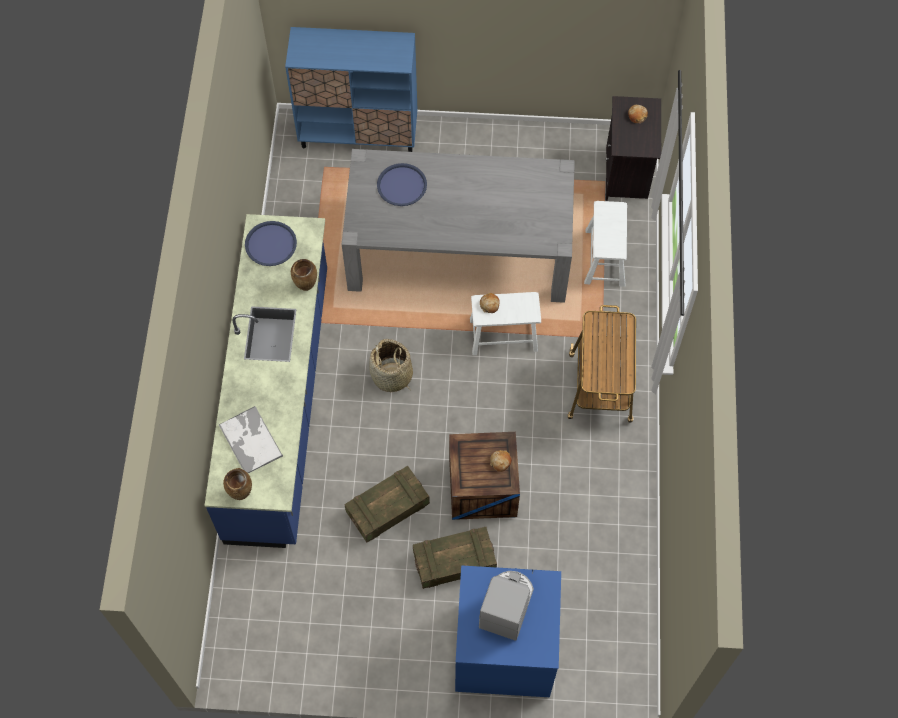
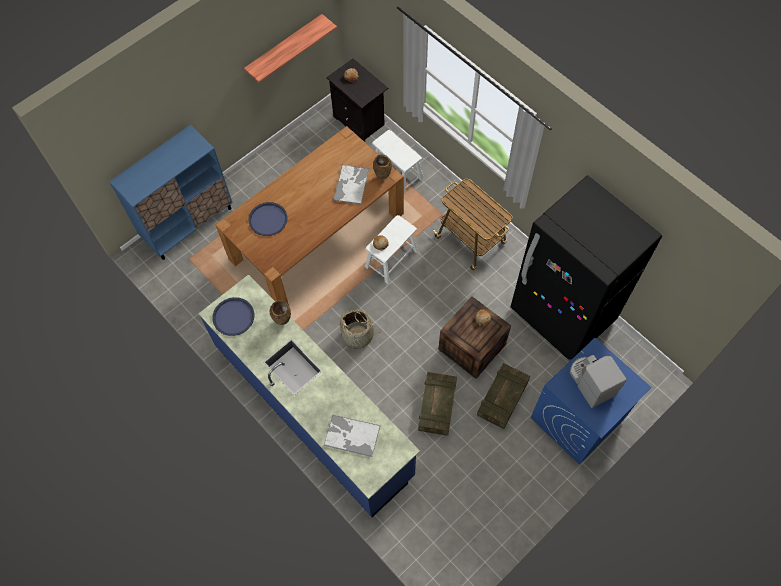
camera: 45 degrees left, 0 degrees up
(242, 494) = (383, 470): brown vase -> brown vase (383, 177)
(459, 250) = (317, 236): grey dining table -> brown dining table
(513, 220) = (351, 184): none -> tray
(577, 29) = (284, 48): none -> shelf
(606, 544) = (562, 315): none -> black fridge

